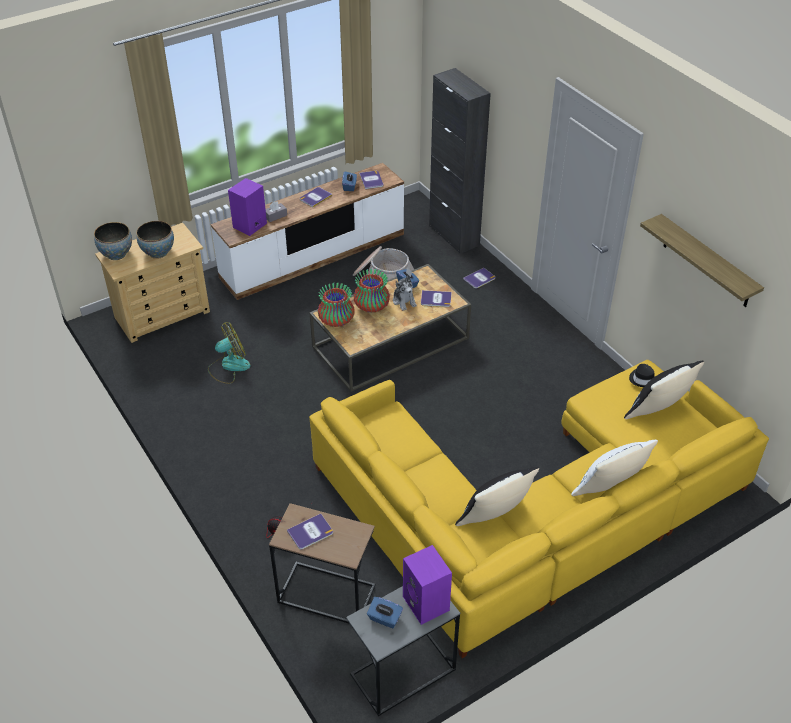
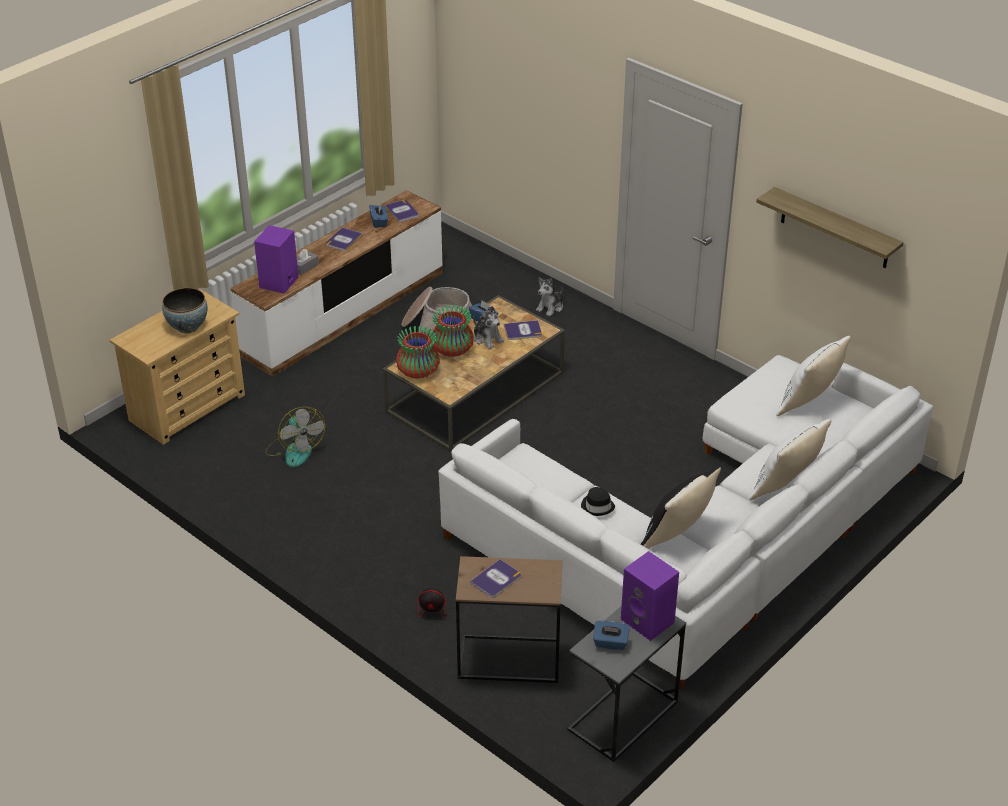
camera: 15 degrees left, 5 degrees down
(116, 254) = (137, 336): bowl -> none
(229, 366) = (295, 450): fan -> fan turned 105 degrees clockwise
(454, 235) = (502, 265): black cabinet -> none
(479, 278) = (550, 307): book -> plush toy
(536, 510) = (704, 533): yellow sofa -> white sofa
(642, 379) = (781, 374): black hat -> black hat (597, 506)
(658, 411) = (809, 403): black pillow -> white pillow

